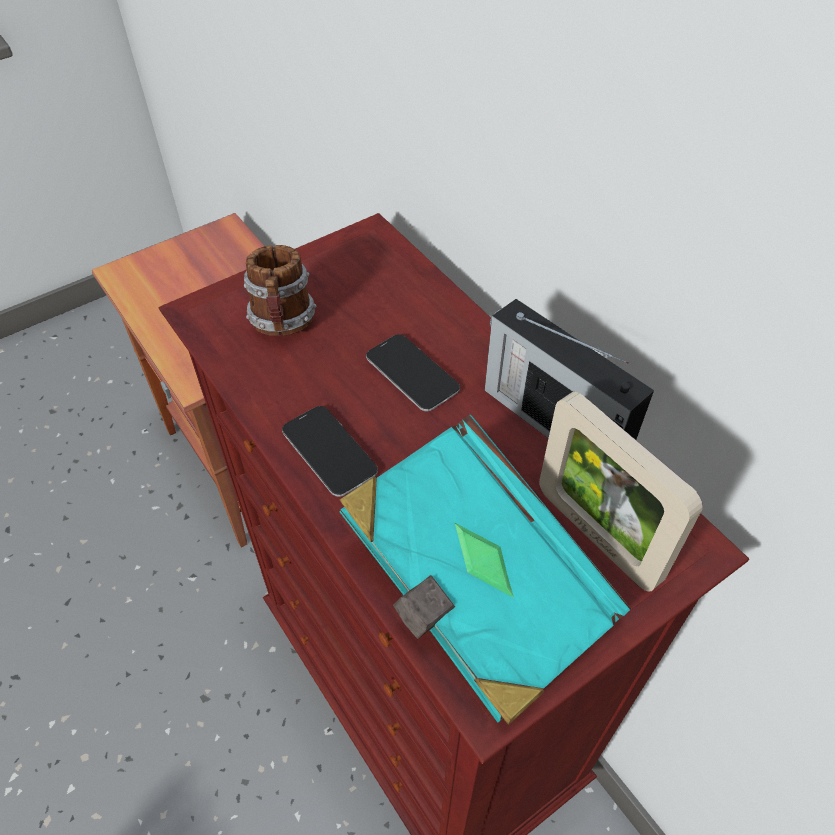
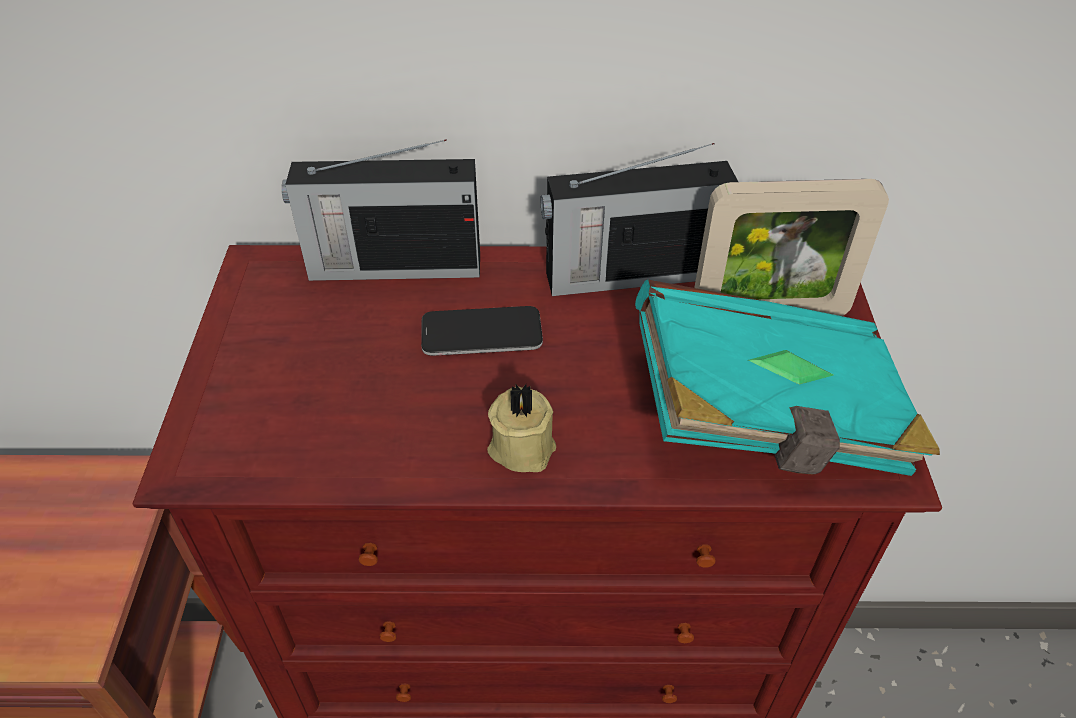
camera: 55 degrees left, 5 degrees down
(284, 323) = (302, 397): mug -> none
(329, 451) = (521, 445): phone -> beige candle
(431, 293) = (392, 266): none -> radio

